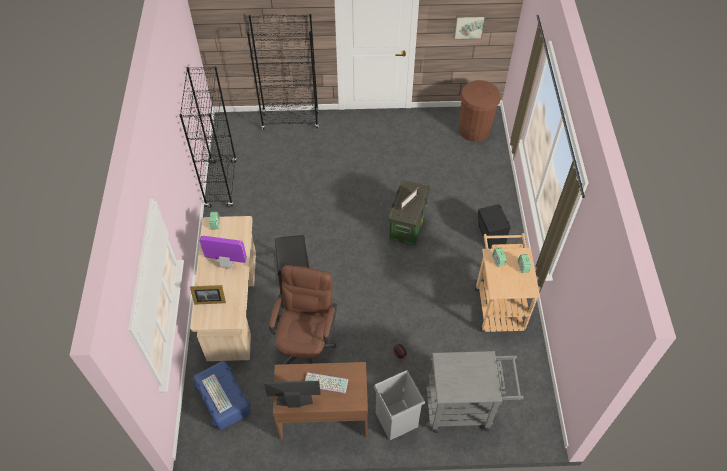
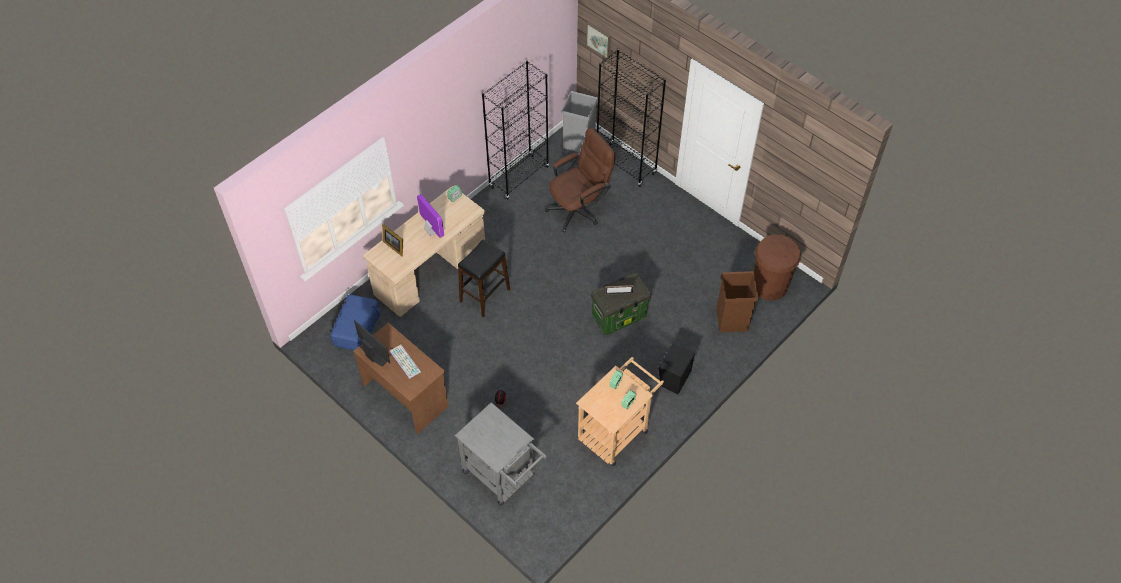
camera: 45 degrees right, 0 degrees up
(216, 393) = (349, 316): keyboard -> none
(306, 344) = (448, 339): brown office chair -> brown office chair (579, 208)
(396, 419) = (449, 441): grey trash can -> grey trash can (579, 142)
(469, 26) = (799, 180): picture -> picture (599, 39)
(478, 169) = (732, 319): none -> brown trash can

